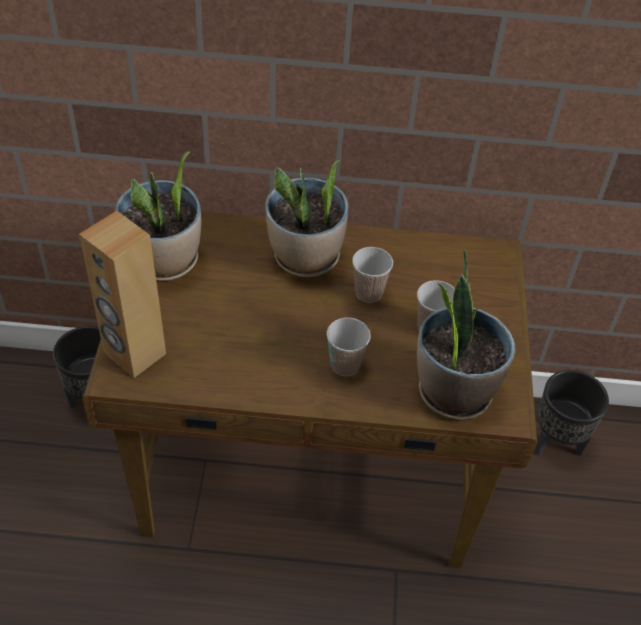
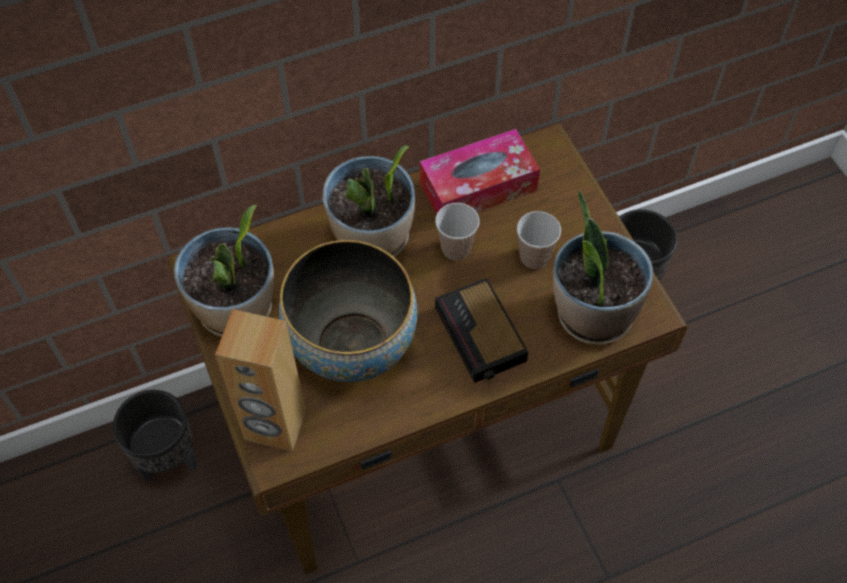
camera: 25 degrees left, 10 degrees up
(235, 326) = (352, 346): none -> bowl
(345, 365) = (481, 336): cup -> alarm clock
(417, 257) = (478, 187): none -> tissue box

